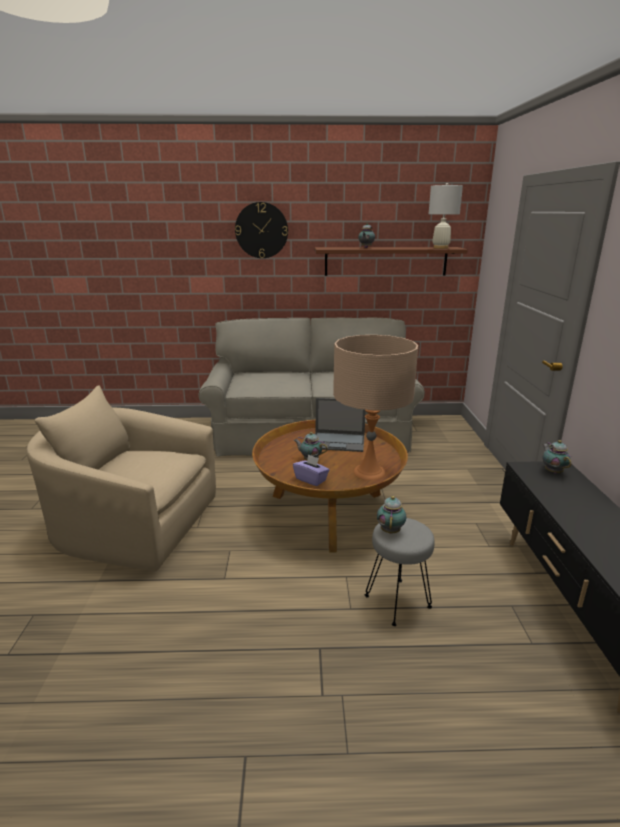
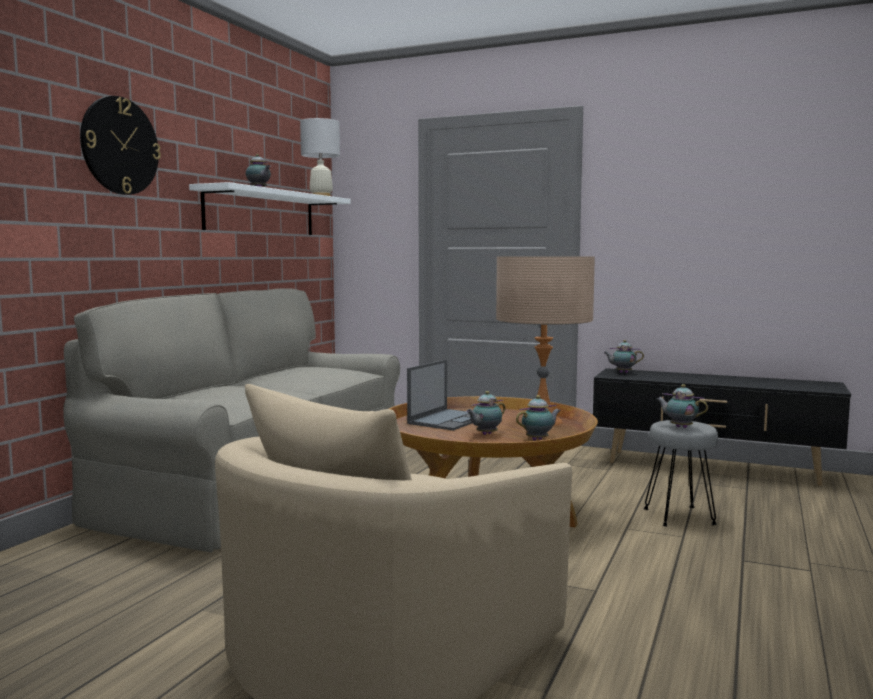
camera: 65 degrees left, 15 degrees down
(311, 479) = (538, 440): purple tissue box -> teapot
(385, 261) = (261, 212): brown shelf -> white shelf

